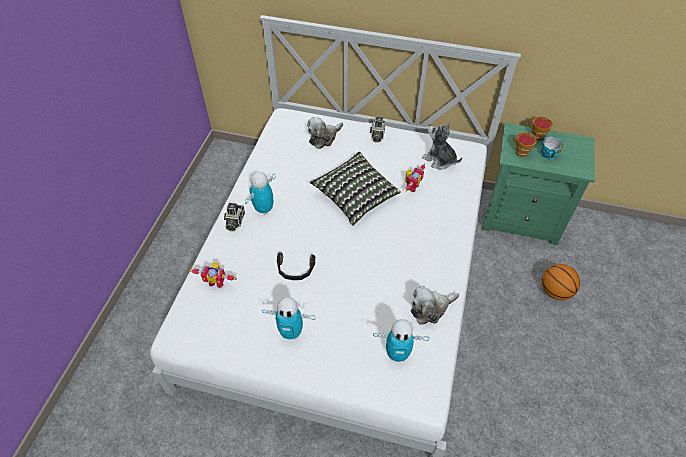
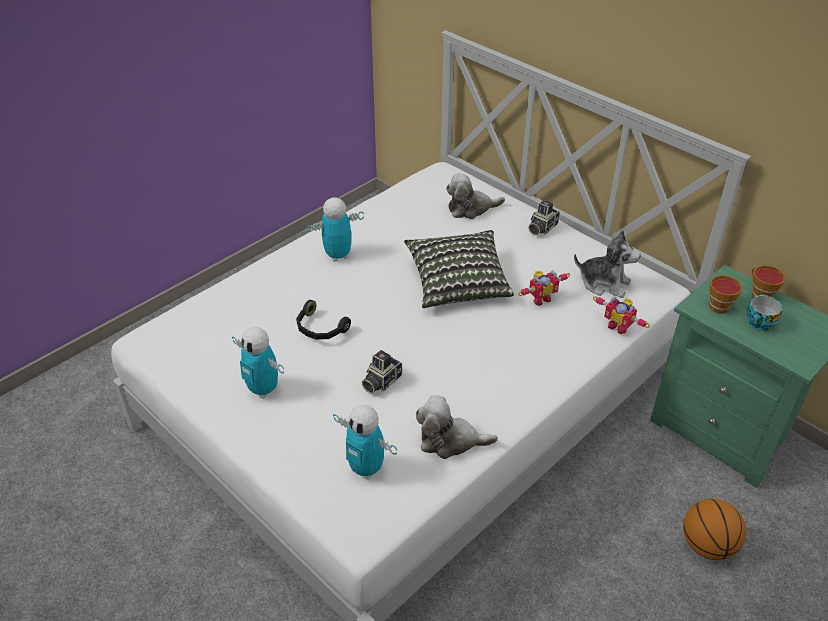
camera: 30 degrees right, 10 degrees down
(217, 281) = (227, 305): toy robot -> toy robot (619, 326)
(234, 221) = (295, 256): camera -> camera (380, 381)
(439, 160) = (604, 283): plush toy -> plush toy turned 135 degrees clockwise

